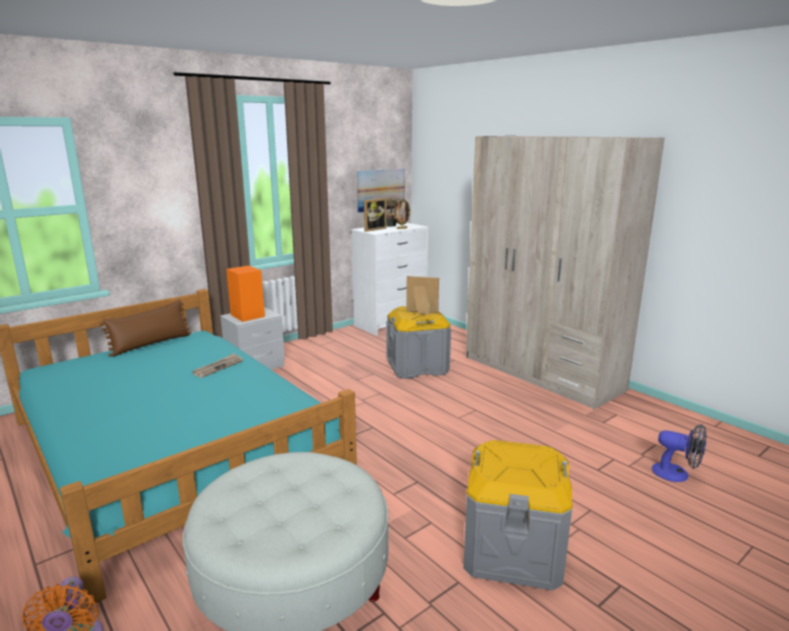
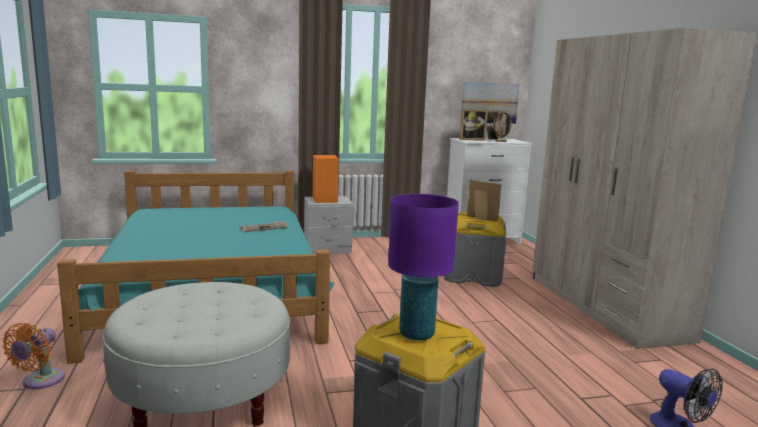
camera: 25 degrees right, 5 degrees down
(151, 344) = (236, 208): brown pillow -> none
(520, 466) = (416, 334): none -> purple table lamp

